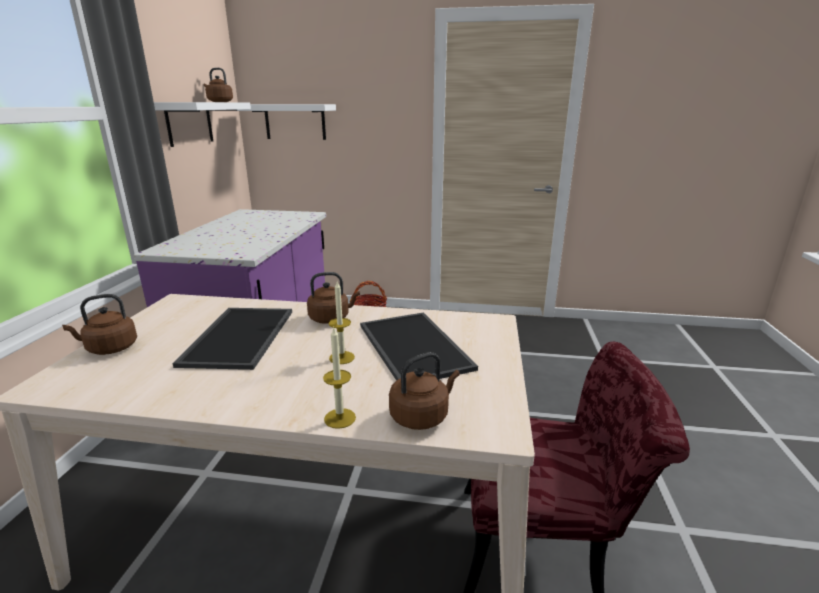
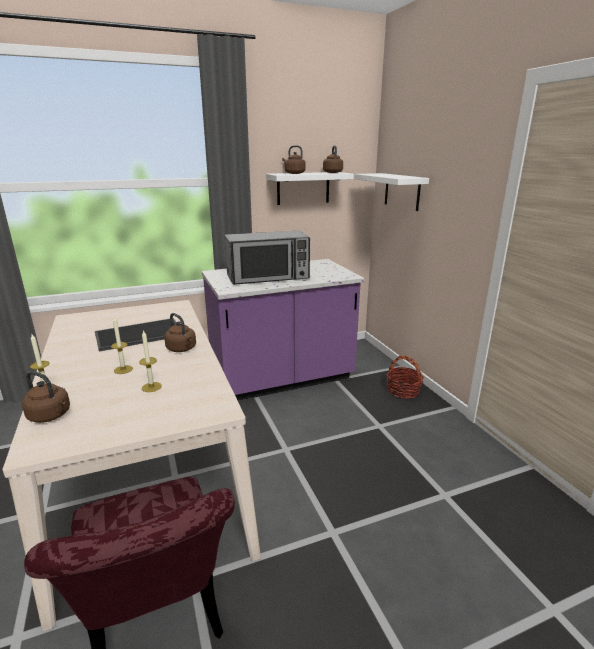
camera: 60 degrees right, 0 degrees up
(109, 348) = (111, 314): brown kettle -> brown kettle (293, 173)
(246, 234) = (268, 277): none -> microwave
(411, 346) = (151, 387): tray -> candle

